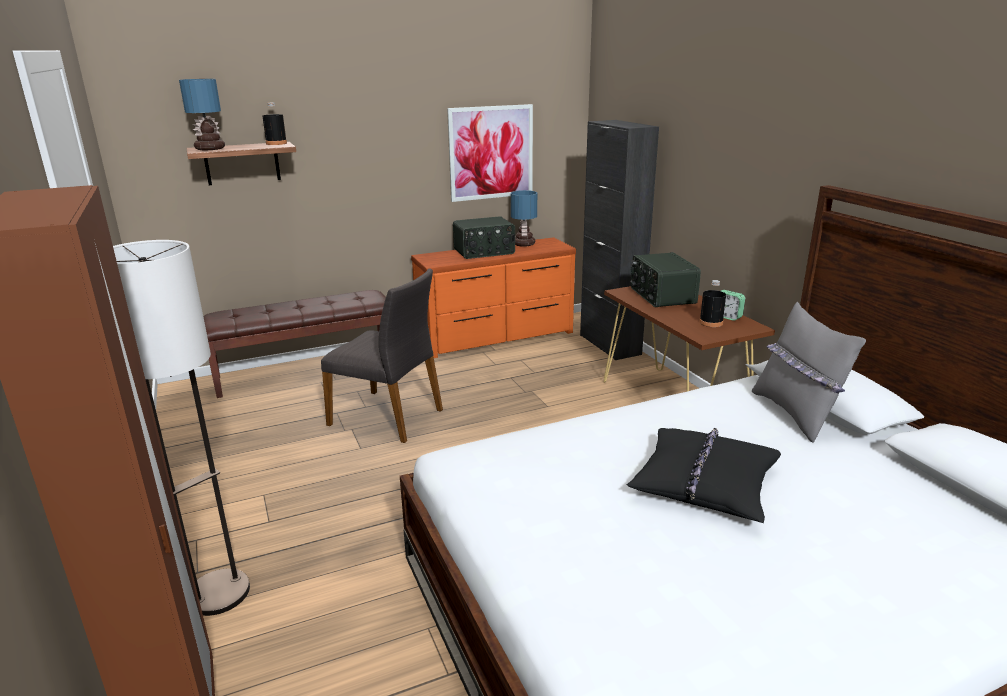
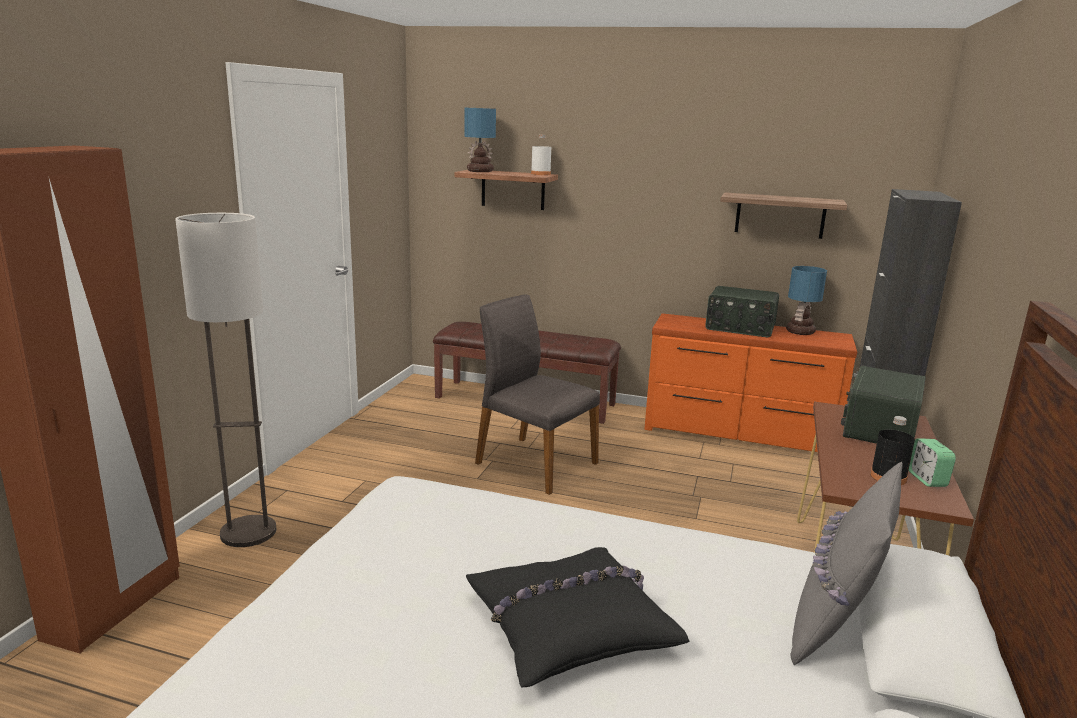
camera: 40 degrees right, 5 degrees down
(276, 143) = (540, 174): black bottle -> white bottle
(388, 416) = (534, 463): grey chair -> grey chair turned 150 degrees clockwise
(491, 152) = (780, 215): picture -> shelf

